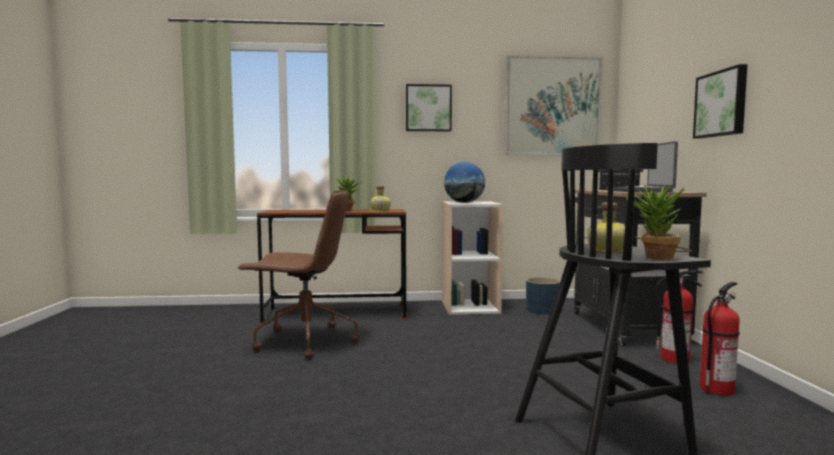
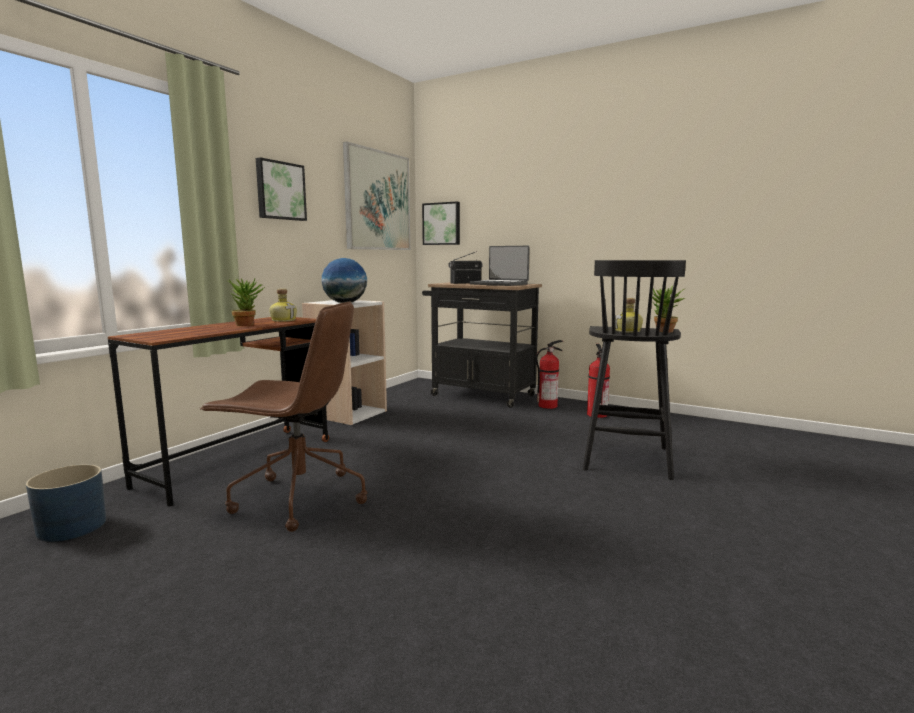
camera: 55 degrees left, 5 degrees up
(301, 341) = (294, 499): brown office chair -> brown office chair turned 60 degrees clockwise
(542, 310) = (406, 399): blue planter -> blue planter (72, 527)
(722, 104) = (548, 219): picture -> picture (442, 224)

